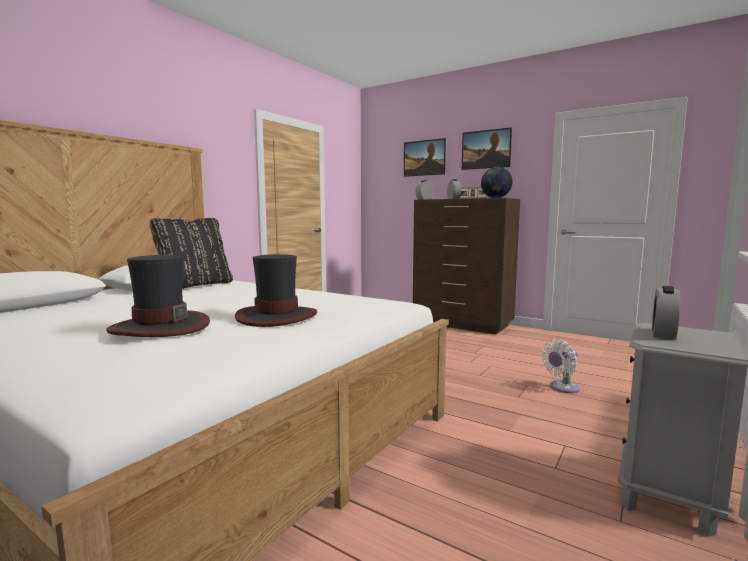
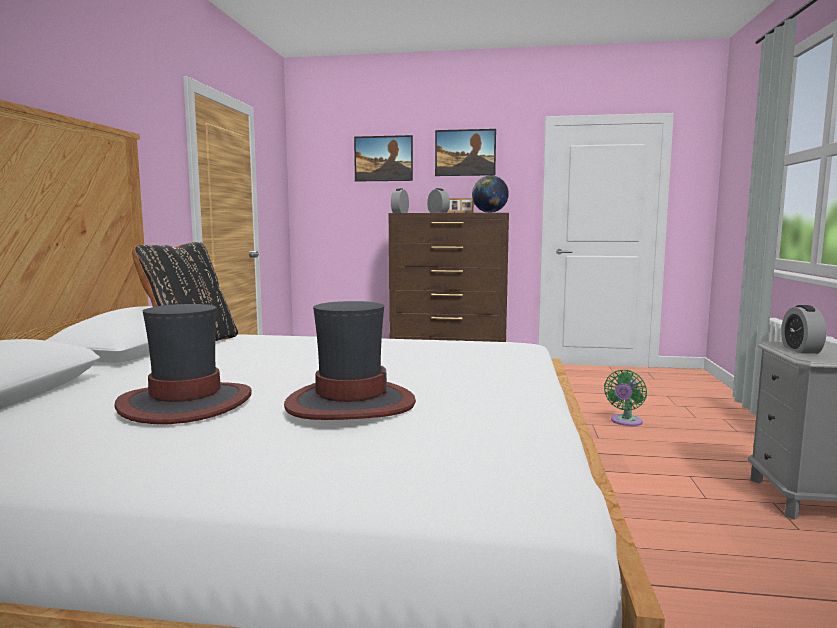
camera: 25 degrees left, 0 degrees up
(276, 317) = (435, 374): hat -> hat (186, 403)
(562, 388) = (625, 422): white fan -> green fan

